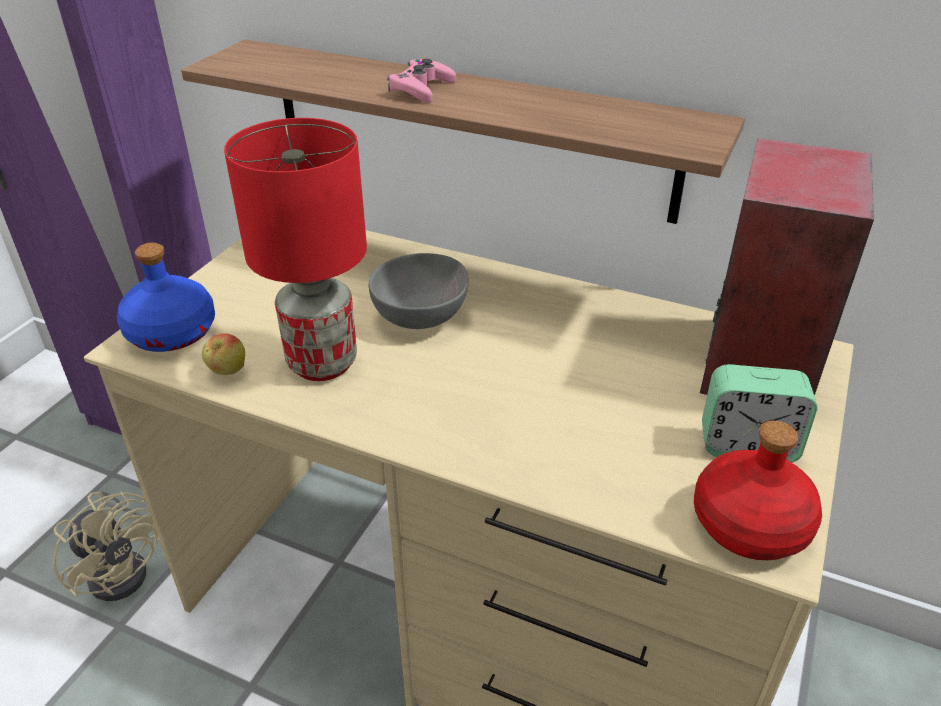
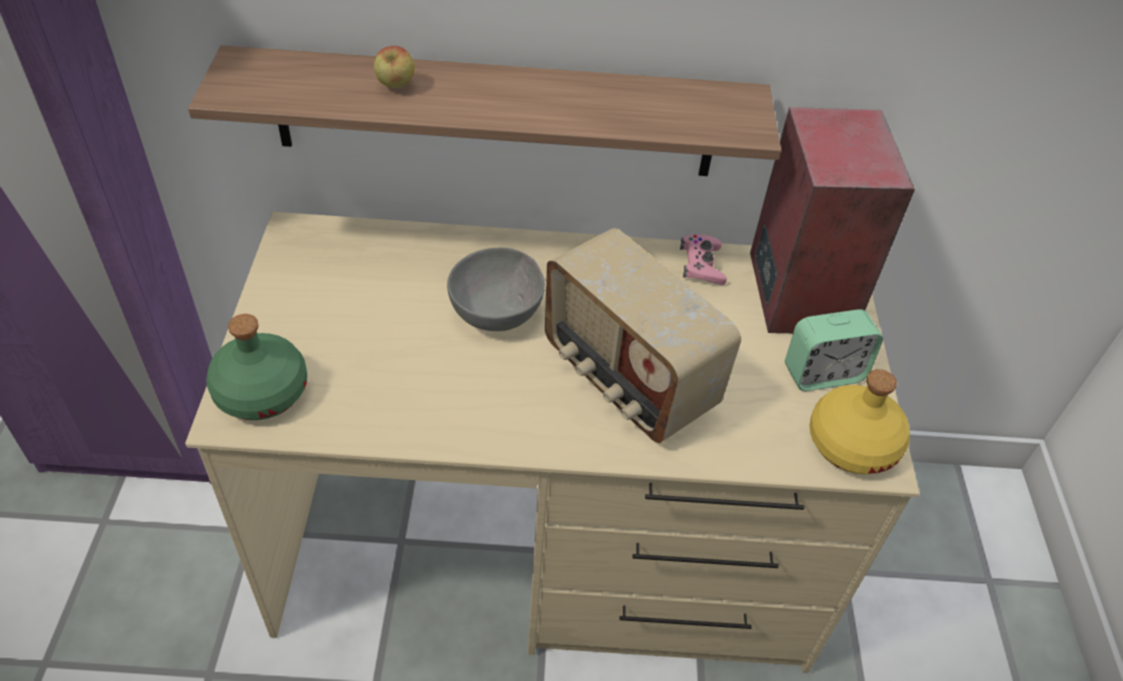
camera: 25 degrees left, 10 degrees up
(123, 568) = (178, 616): beige fan -> none
(173, 333) = (263, 392): blue bottle -> green bottle
(228, 372) = (349, 421): apple -> apple (395, 86)
(321, 362) = (433, 387): red table lamp -> none
(421, 89) = (466, 96): pink game controller -> pink game controller (701, 265)
(516, 399) = (626, 379): none -> radio
(749, 523) = (851, 443): red bottle -> yellow bottle

